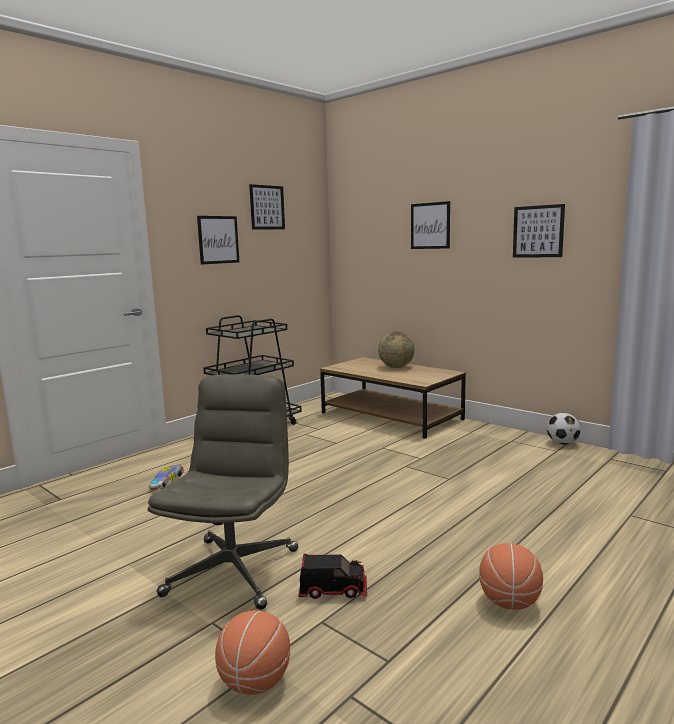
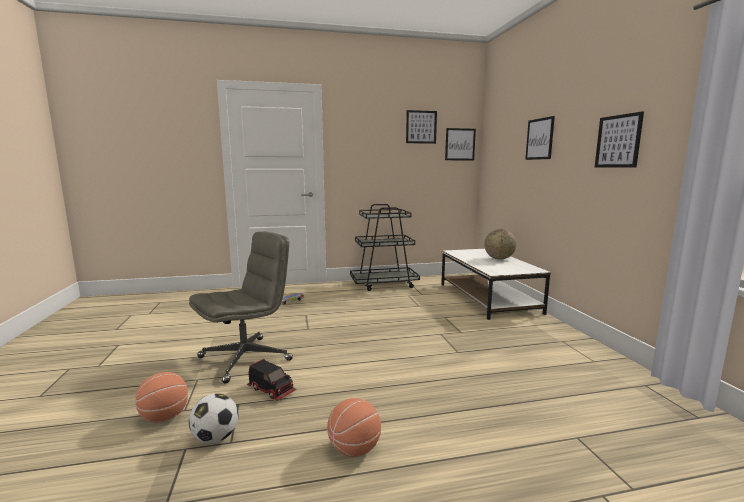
camera: 35 degrees right, 0 degrees up
(218, 239) = (376, 150): picture -> picture (460, 144)
(392, 416) = (488, 298): brown coffee table -> white coffee table
(562, 443) = (612, 357): football -> football (215, 438)

